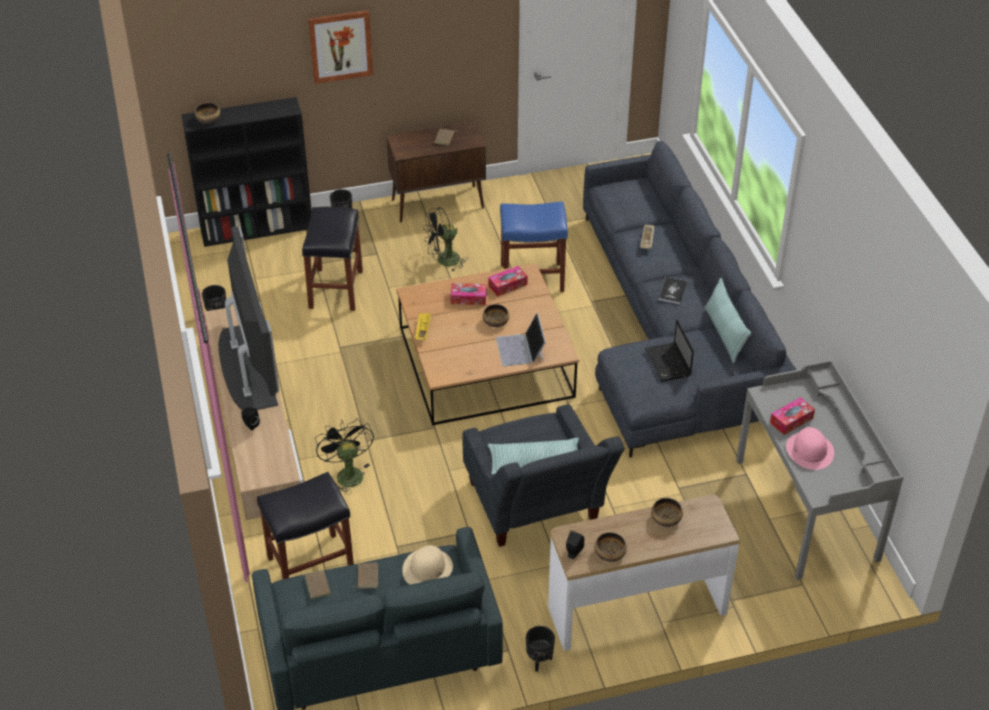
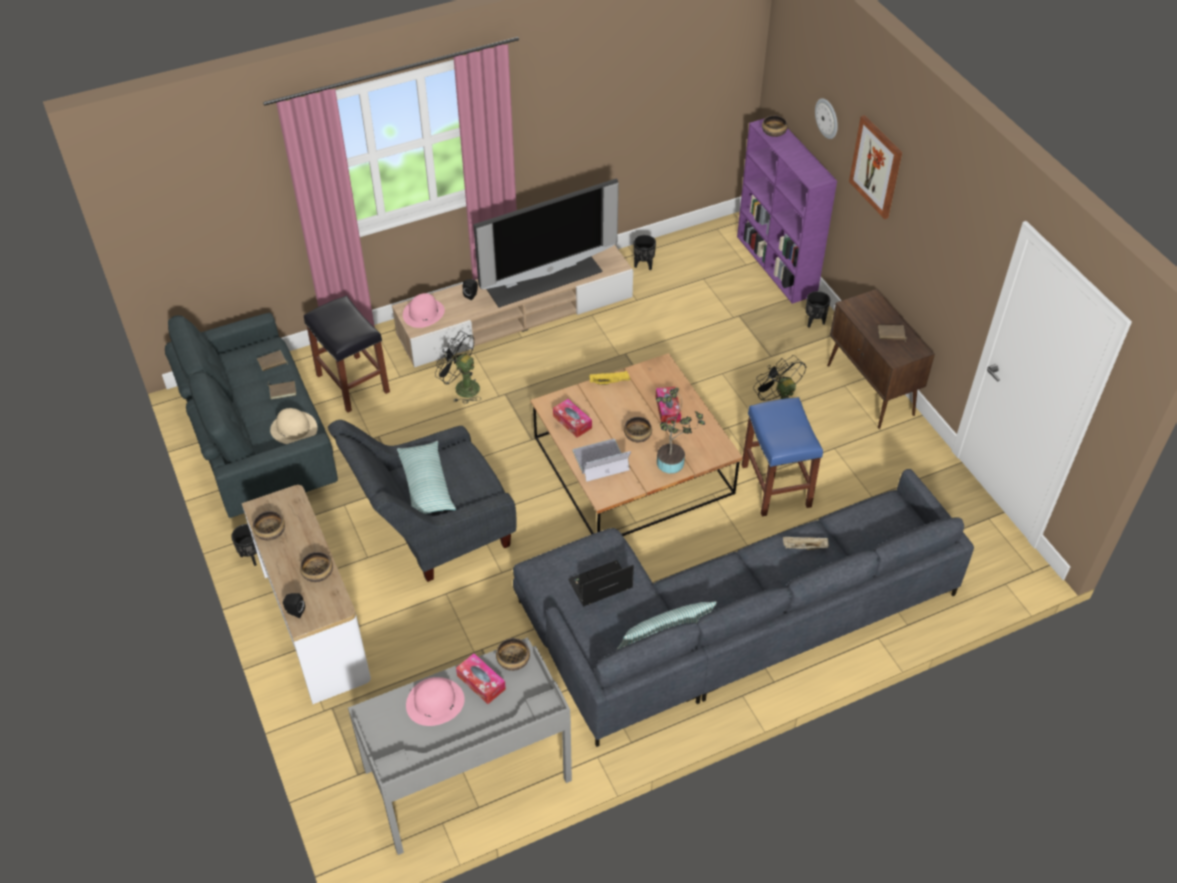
camera: 80 degrees right, 5 degrees up
(257, 59) = (827, 118): none -> wall clock
(258, 228) = (777, 266): black bookcase -> purple bookcase
(264, 466) = (423, 313): none -> pink hat
(335, 289) = (707, 336): black stool -> none
(347, 473) = (461, 387): black fan -> black fan turned 120 degrees counterclockwise
(507, 285) = (698, 437): tissue box -> tissue box (572, 422)
(533, 304) = (673, 462): none -> potted plant
(573, 553) = (270, 504): black speaker -> black speaker (294, 611)
(672, 291) = (722, 579): book -> none
(770, 399) = (513, 660): none -> bowl

